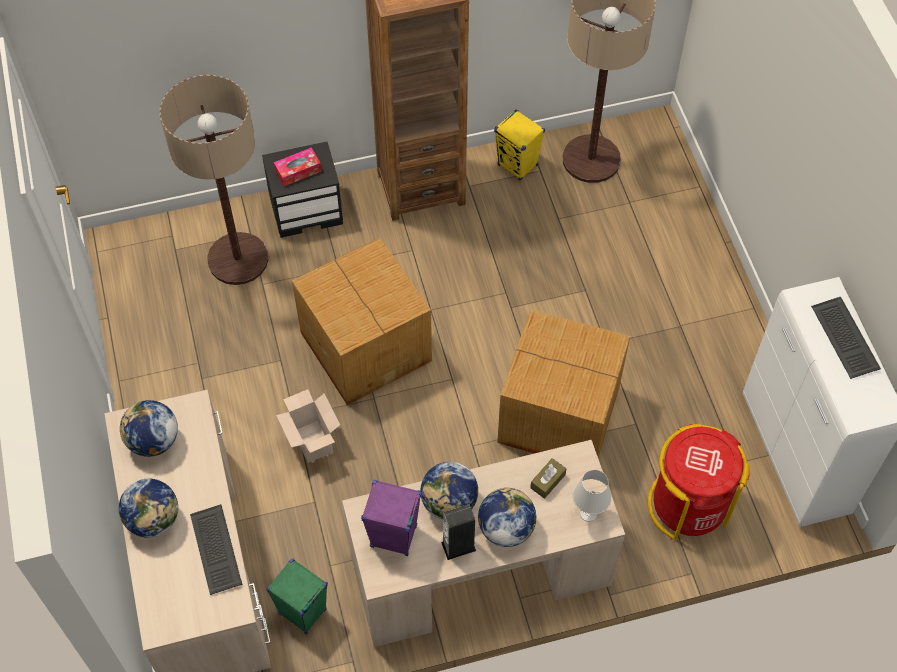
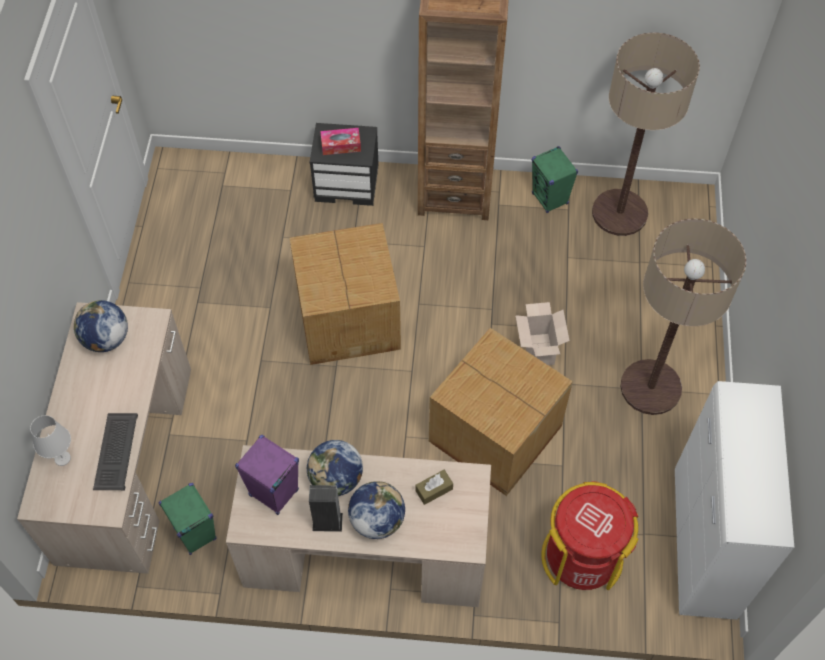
camera: 20 degrees right, 0 degrees up
(154, 519) = (76, 407): globe -> none
(238, 259) = (271, 209): floor lamp -> floor lamp (650, 387)
(311, 441) = (266, 386): cardboard box -> cardboard box (537, 349)
(517, 165) = (550, 199): yellow speaker -> green speaker
(588, 514) = (459, 533): white table lamp -> white table lamp (62, 458)
(843, 338) = (760, 446): keyboard -> none

